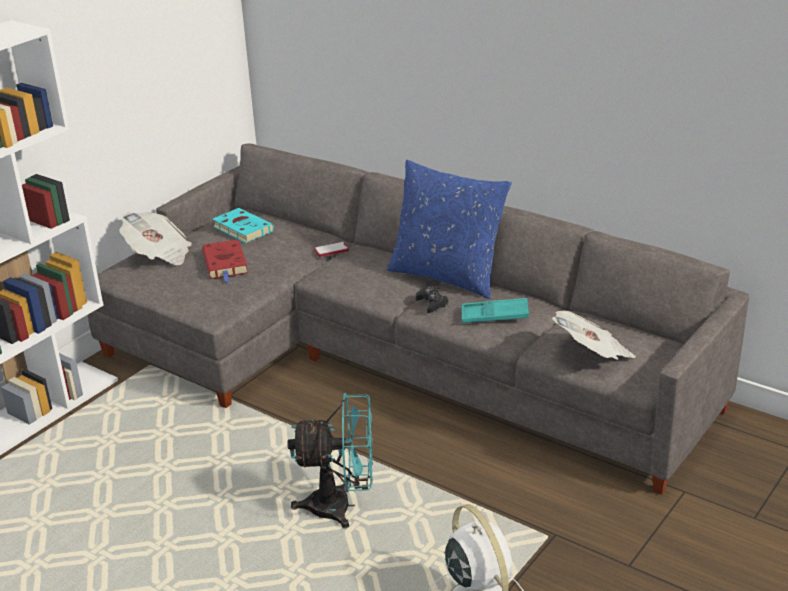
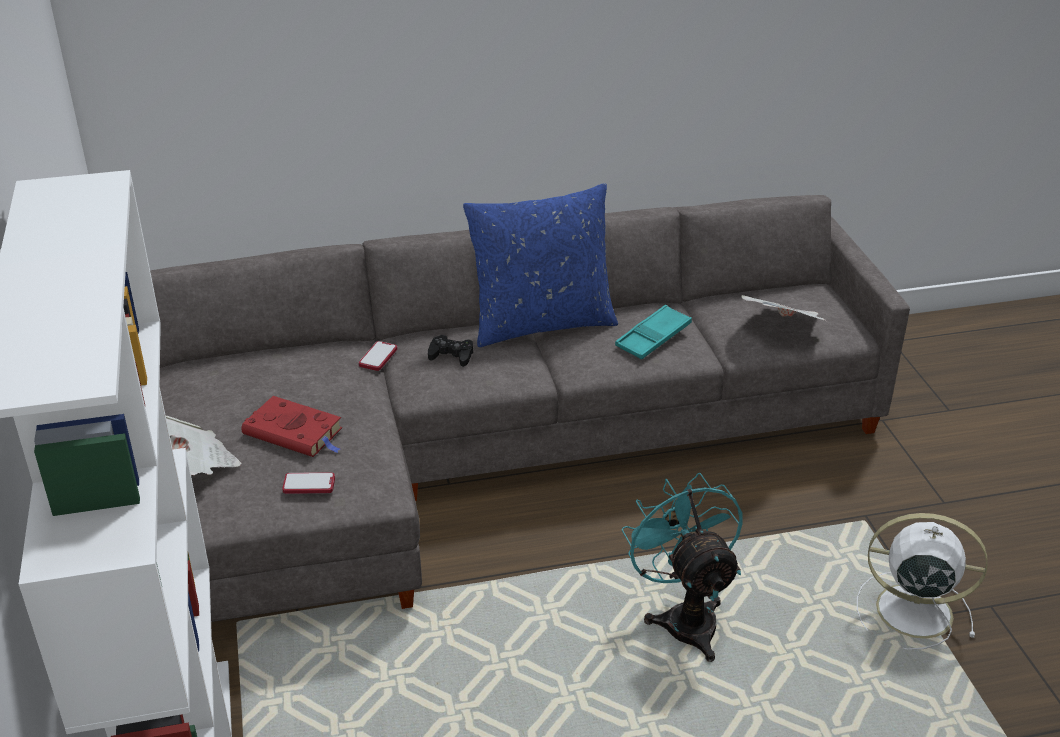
camera: 50 degrees left, 5 degrees up
(189, 290) = (309, 484): none -> phone
(241, 229) = (233, 385): turquoise book -> none
(341, 507) = (684, 617): turquoise fan -> turquoise fan turned 60 degrees counterclockwise
(432, 303) = (579, 356): black game controller -> black game controller (451, 355)

